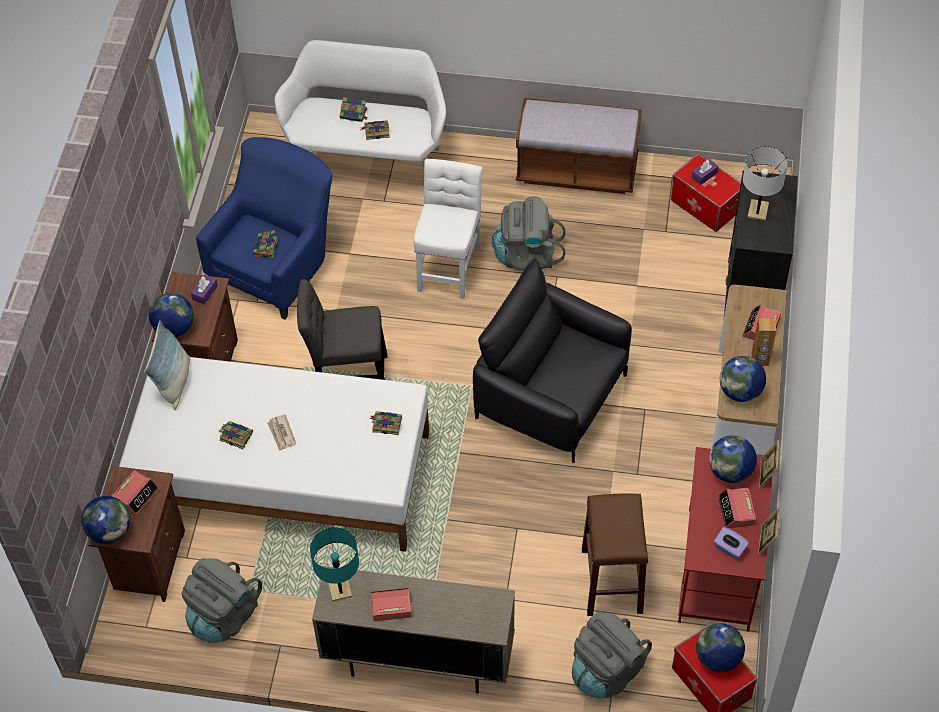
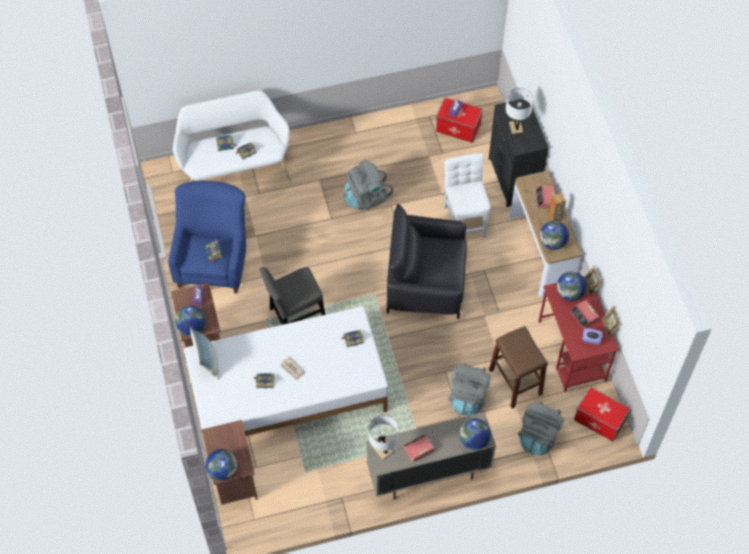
camera: 25 degrees left, 5 degrees up
(136, 495) = (226, 442): alarm clock -> none
(223, 615) = (298, 493): grey backpack -> grey backpack (468, 397)
(339, 588) = (382, 450): turquoise table lamp -> white table lamp
(449, 265) = (321, 221): white chair -> white chair (464, 219)
(577, 170) = (369, 131): brown bench -> none
(718, 658) = (604, 405): globe -> globe (474, 440)

